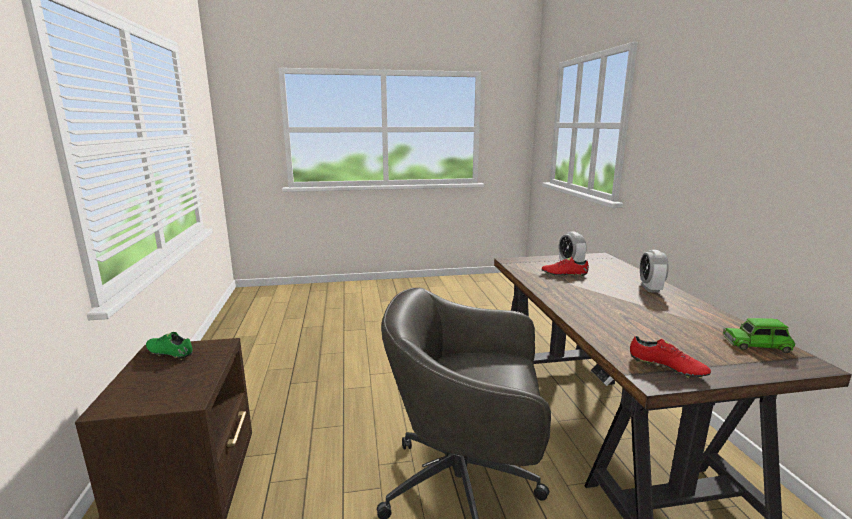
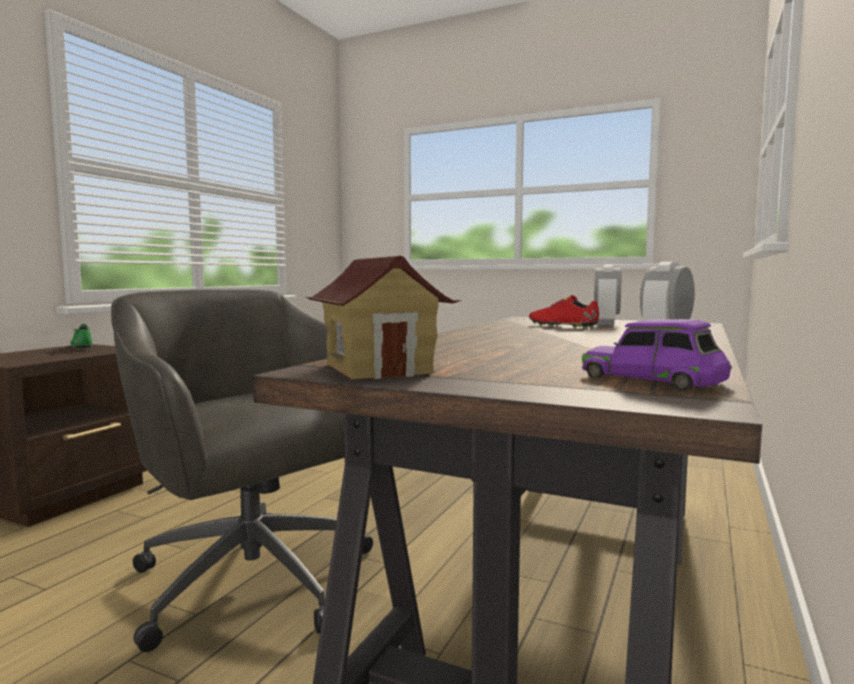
camera: 35 degrees right, 10 degrees down
(667, 368) = (379, 369): red shoe -> toy house
(757, 344) = (654, 379): green toy car -> purple toy car

